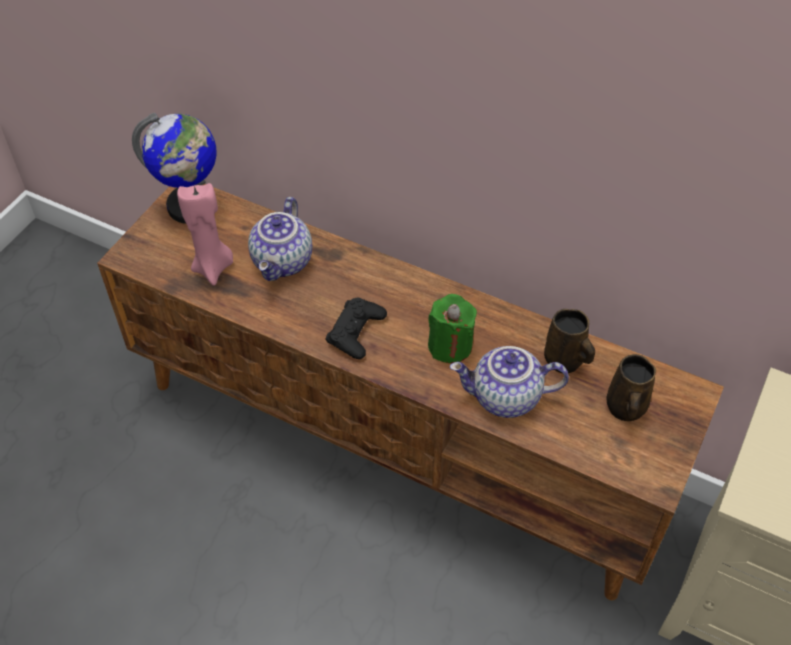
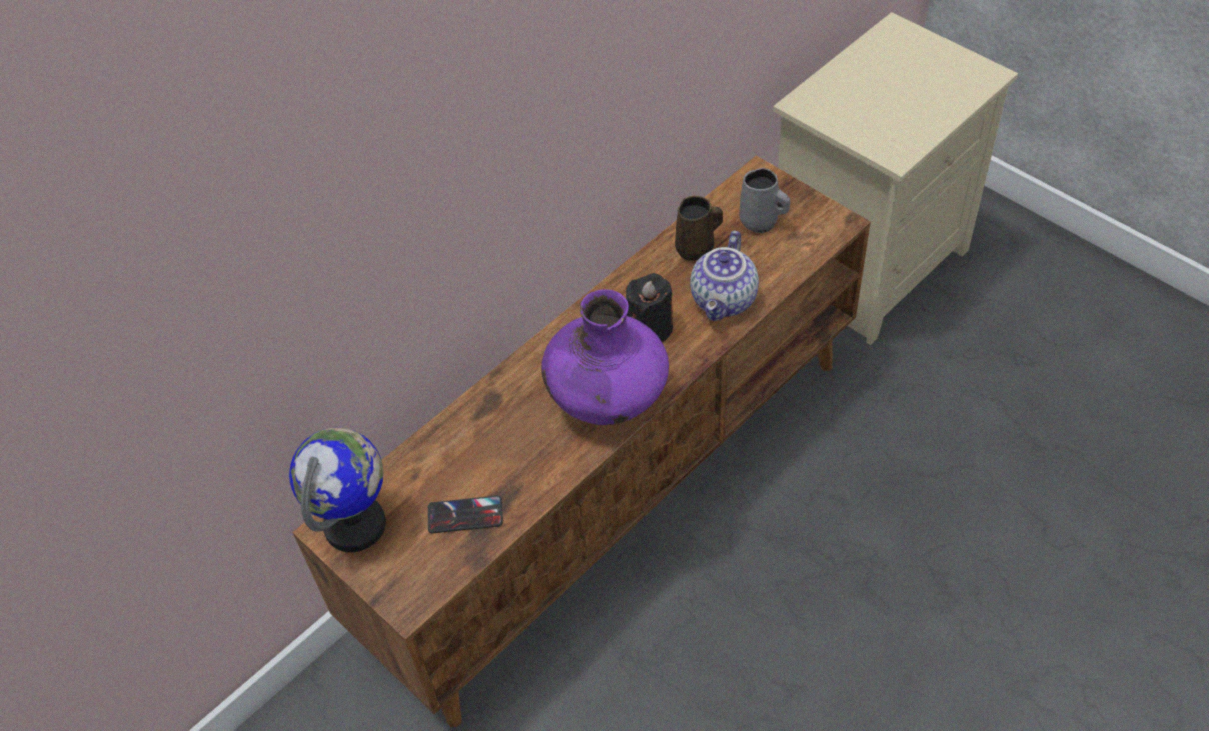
camera: 70 degrees left, 0 degrees up
(213, 267) = (465, 515): pink candle -> phone
(284, 262) = (485, 446): teapot -> none
(356, 332) = (606, 399): black game controller -> purple vase
(450, 346) = (650, 327): green candle -> black candle
(625, 409) = (761, 222): brown mug -> grey mug

